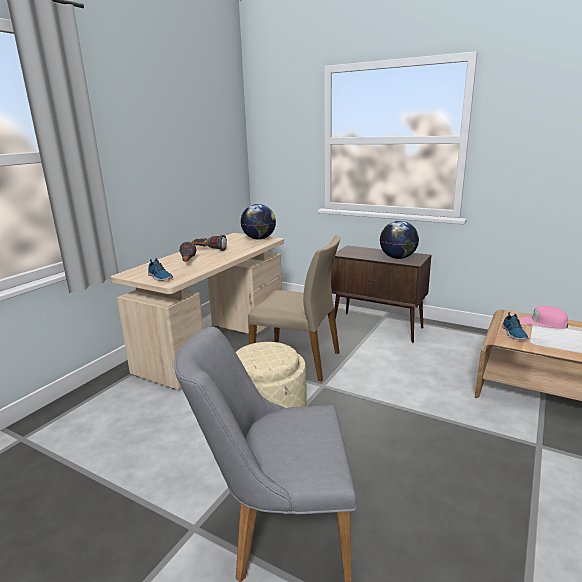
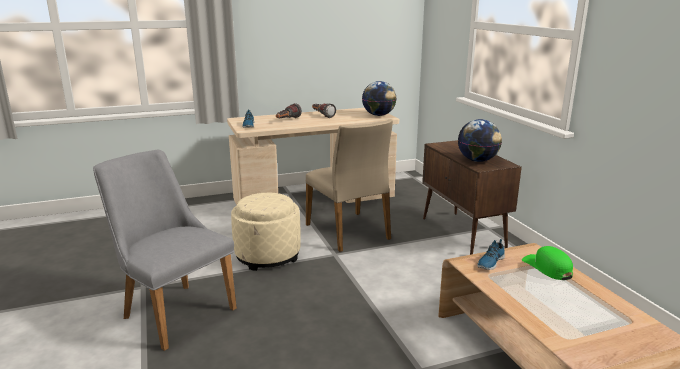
camera: 40 degrees right, 0 degrees up
(543, 323) = (547, 268): pink cap -> green cap

